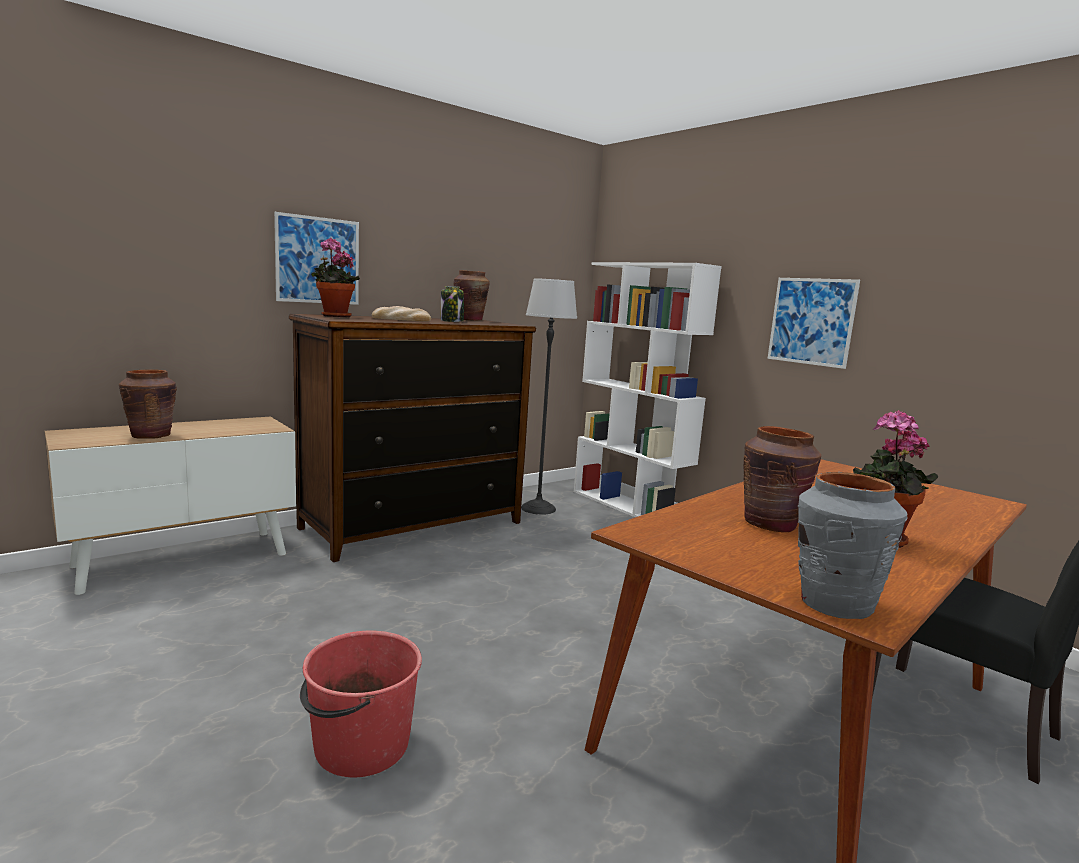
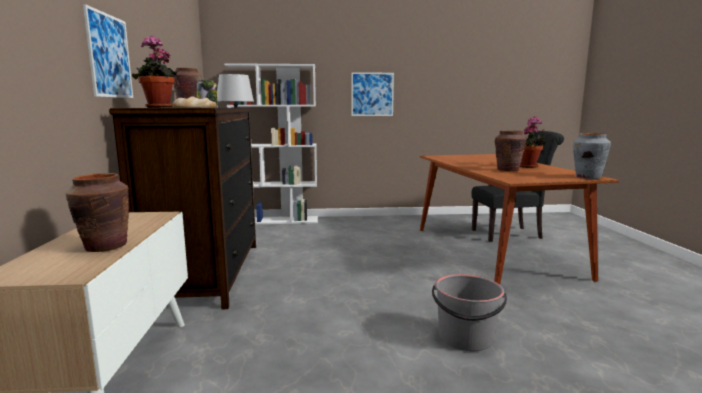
camera: 55 degrees left, 0 degrees up
(360, 746) = (465, 338): red bucket -> grey bucket

